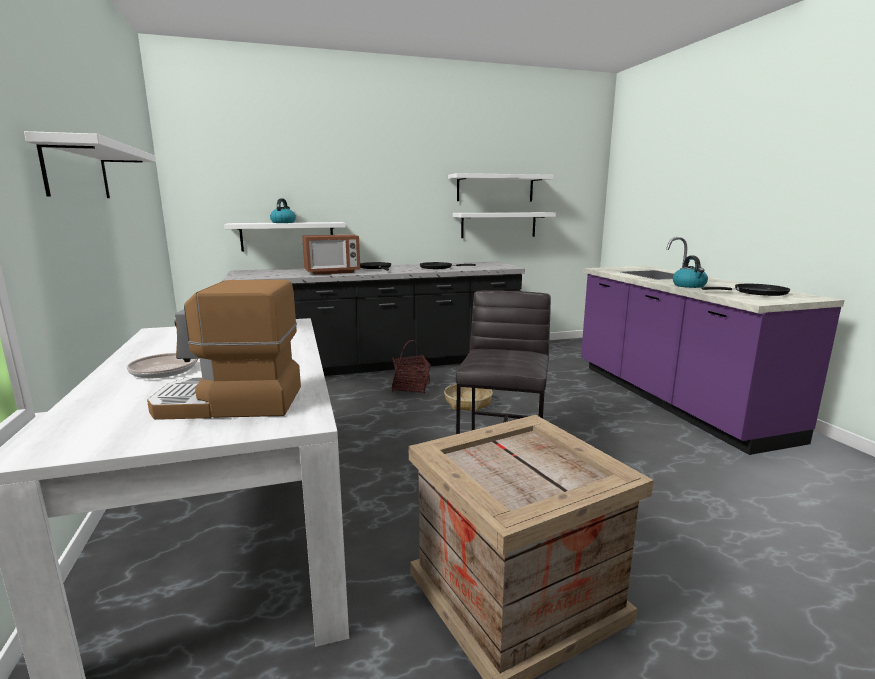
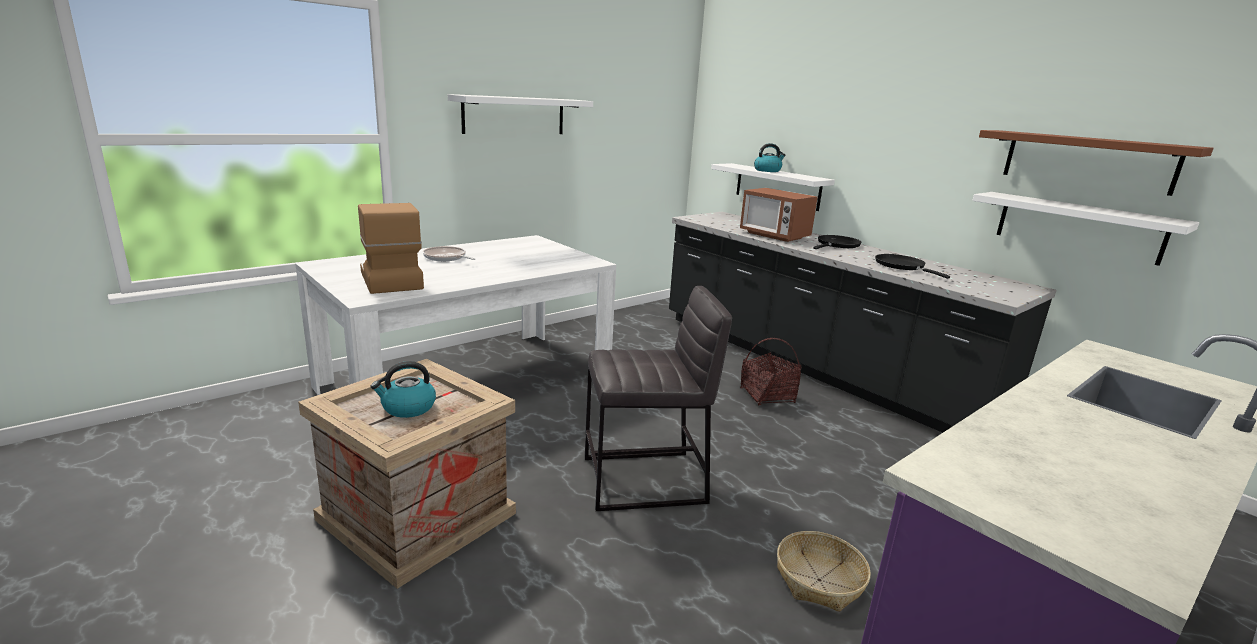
camera: 65 degrees right, 5 degrees up
(467, 403) = (765, 437): basket -> basket (819, 580)
(495, 188) = (1087, 161): white shelf -> brown shelf
(689, 286) = (1035, 421): kettle -> kettle (407, 408)
(756, 293) = (1071, 489): black frying pan -> none

